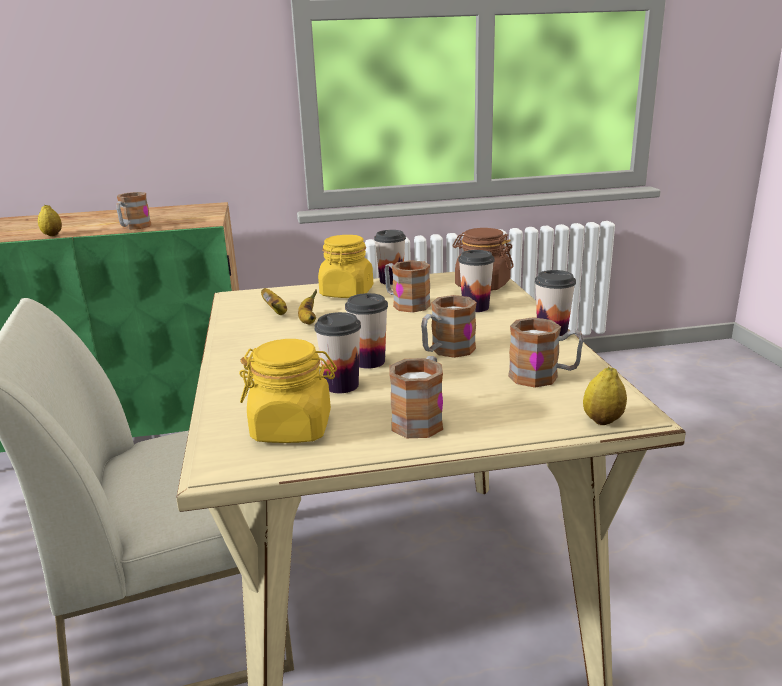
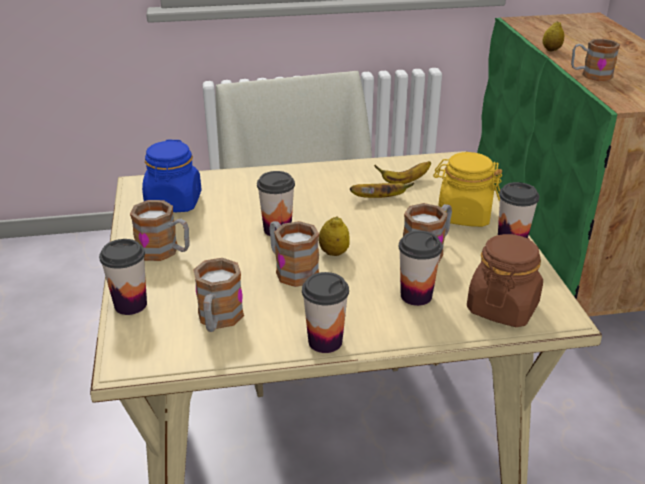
camera: 90 degrees right, 10 degrees up
(293, 428) = (174, 203): yellow jar -> blue jar
(341, 385) = (234, 218): cup -> cup (130, 305)
(602, 420) = (121, 340): lemon -> lemon (334, 253)

